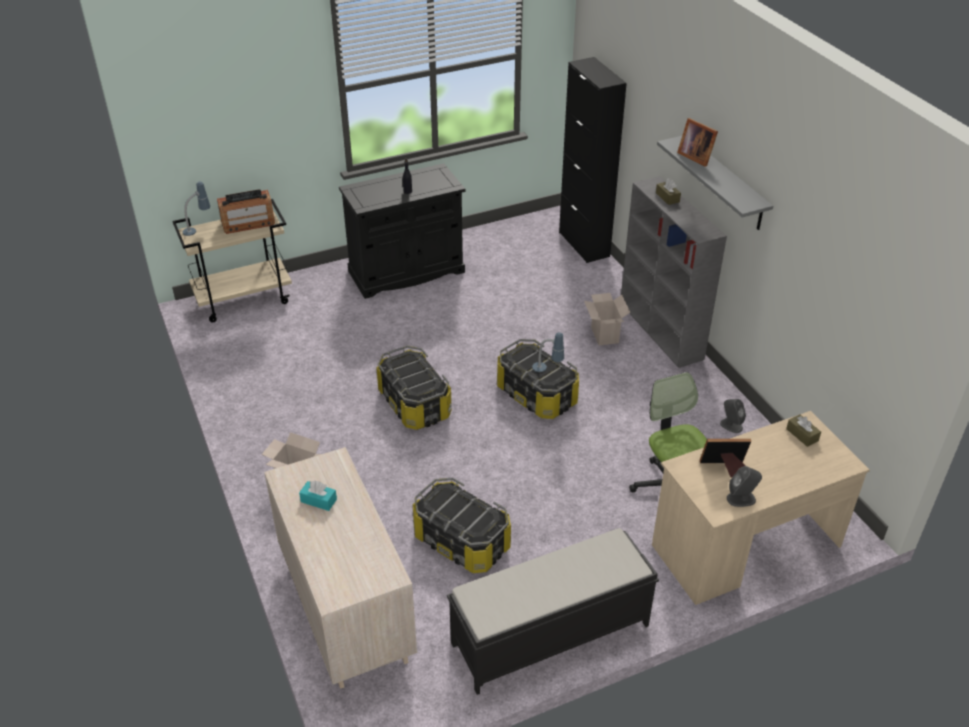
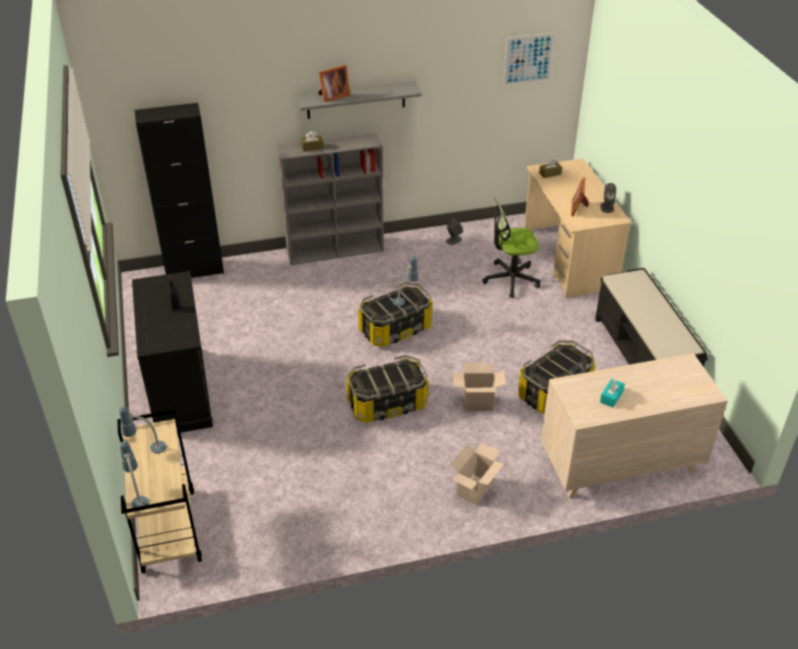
camera: 80 degrees left, 0 degrees up
(248, 223) = (146, 448): radio -> table lamp
(603, 334) = (329, 281): cardboard box -> cardboard box (476, 403)
(885, 283) = (529, 59): none -> picture

